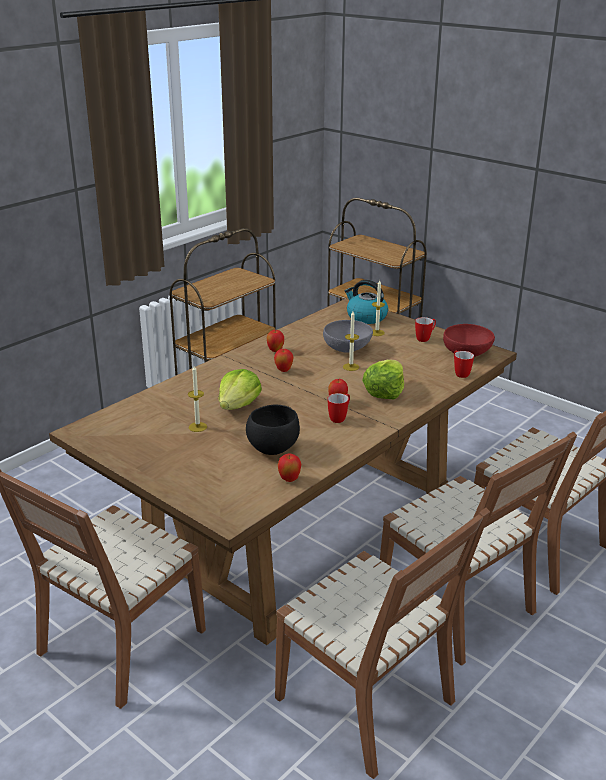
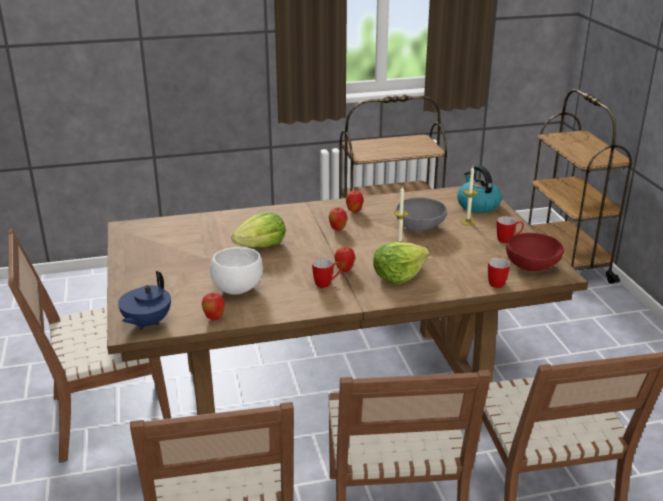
camera: 35 degrees right, 0 degrees up
(197, 427) = (208, 252): candle -> none
(235, 507) = (146, 323): none -> blue teapot
(271, 448) = (237, 288): black bowl -> white bowl

